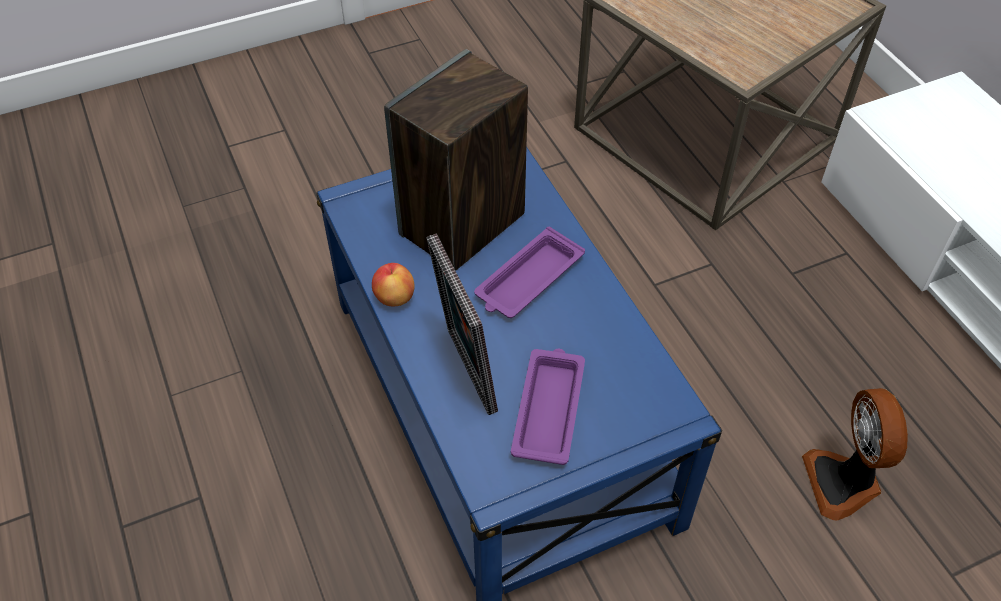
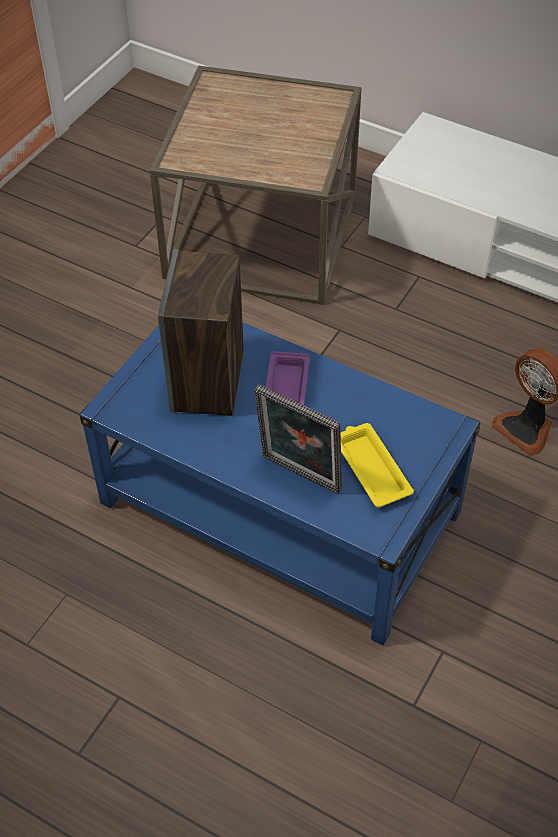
camera: 35 degrees left, 0 degrees up
(394, 297) = (207, 455): apple -> none
(549, 408) = (371, 467): purple tray -> yellow tray

